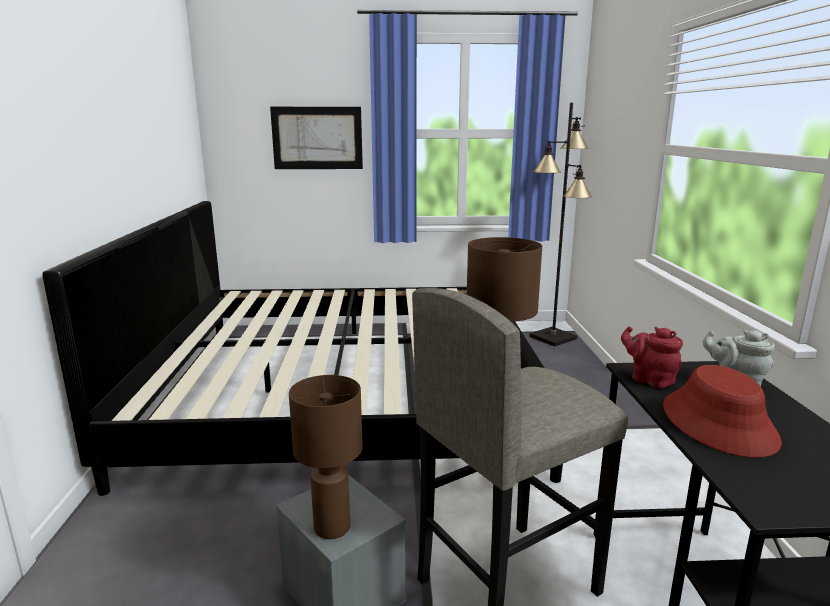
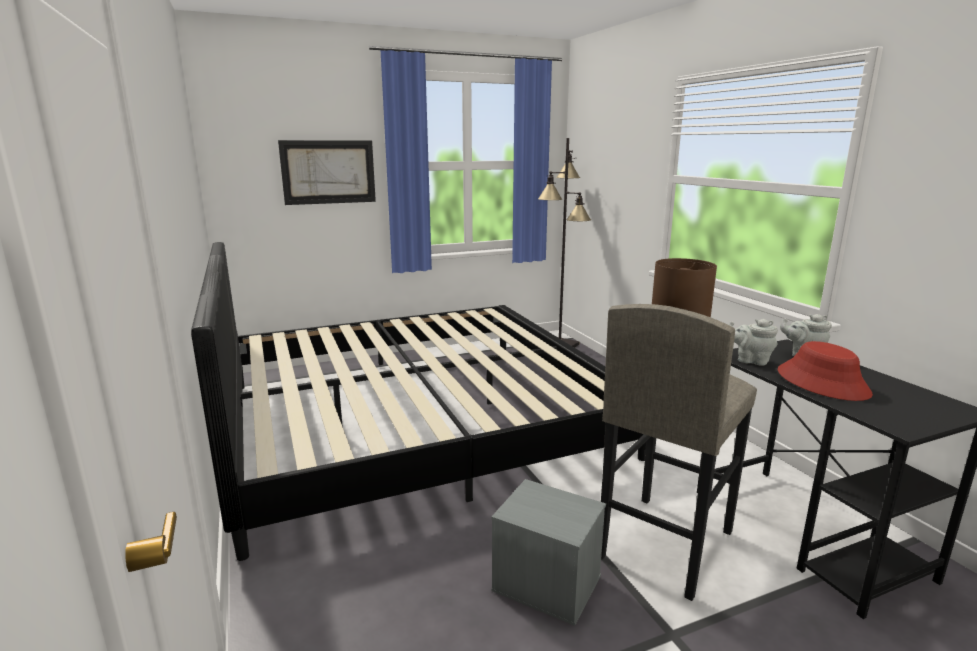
camera: 20 degrees left, 0 degrees up
(331, 528) = (555, 523): brown table lamp -> none
(649, 380) = (750, 360): red teapot -> grey teapot

